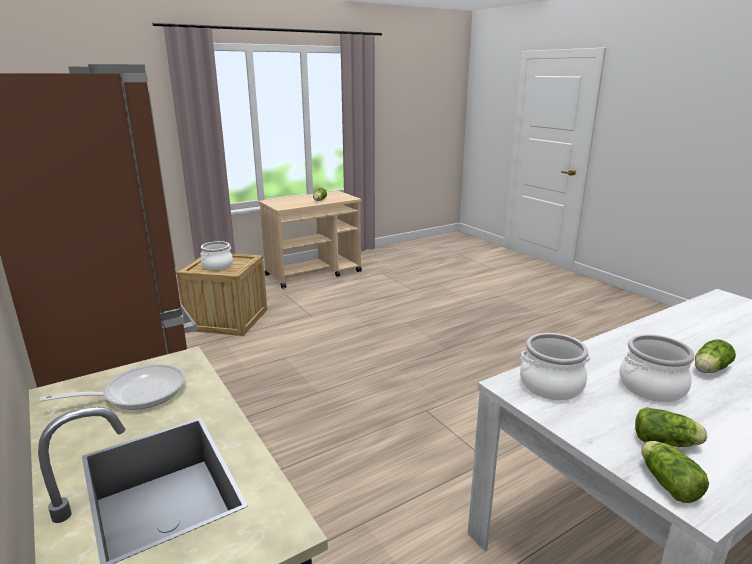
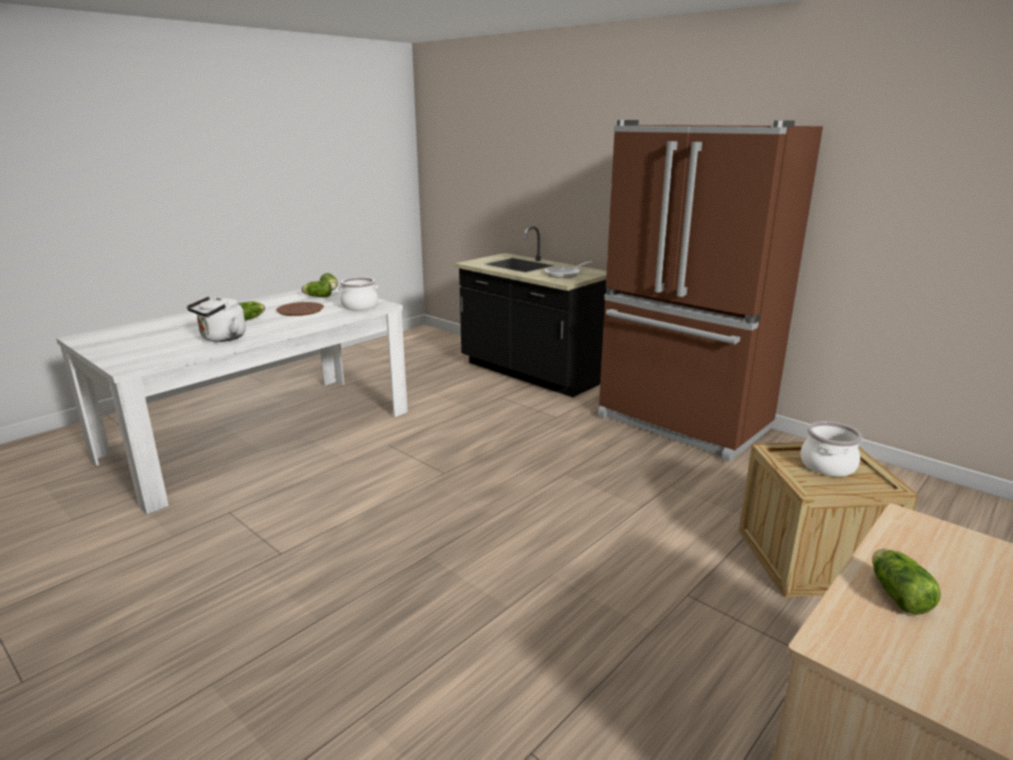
camera: 165 degrees right, 0 degrees up
(651, 387) = (300, 310): cooking pot -> brown plate
(688, 327) = (221, 338): none -> white kettle

